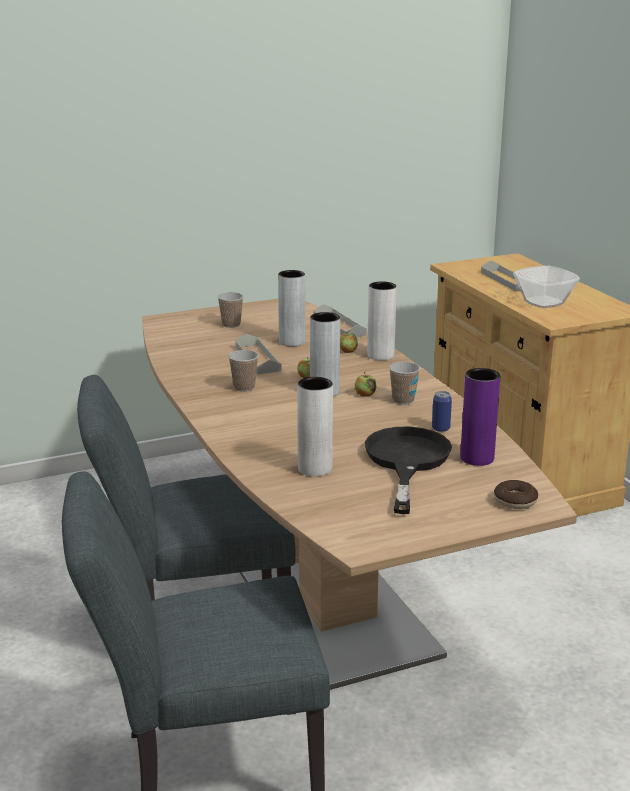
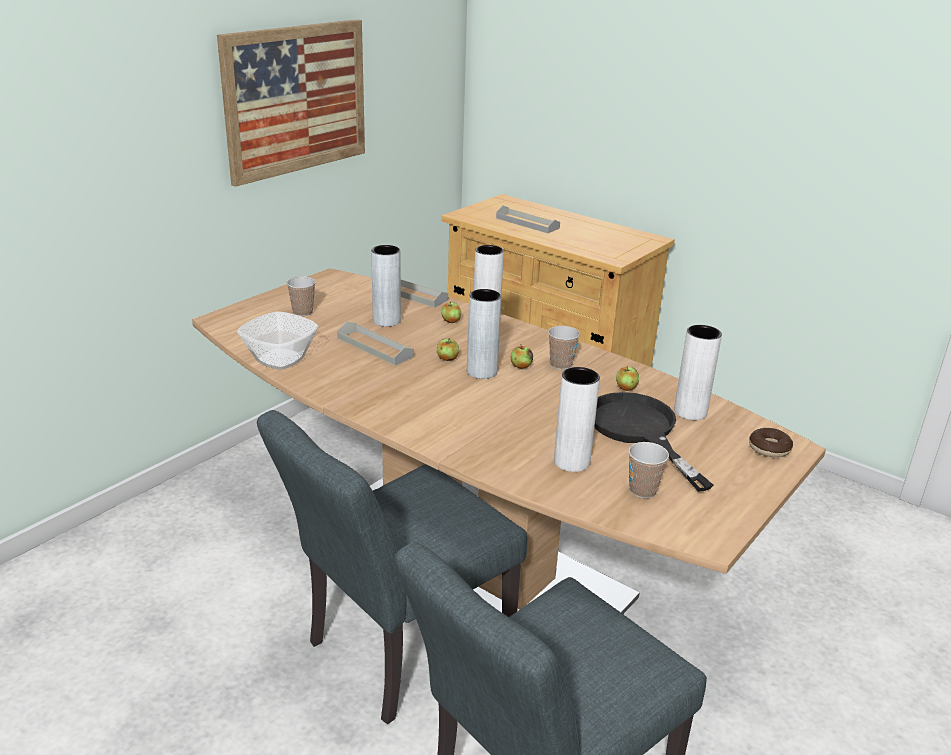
camera: 30 degrees left, 5 degrees up
(244, 387) = (399, 384): cup -> cup (643, 490)
(287, 139) = (296, 99): none -> picture
(440, 428) = (626, 388): can -> apple
(477, 458) = (690, 412): purple vase -> white vase
(544, 302) = (584, 241): bowl -> bowl (281, 359)

